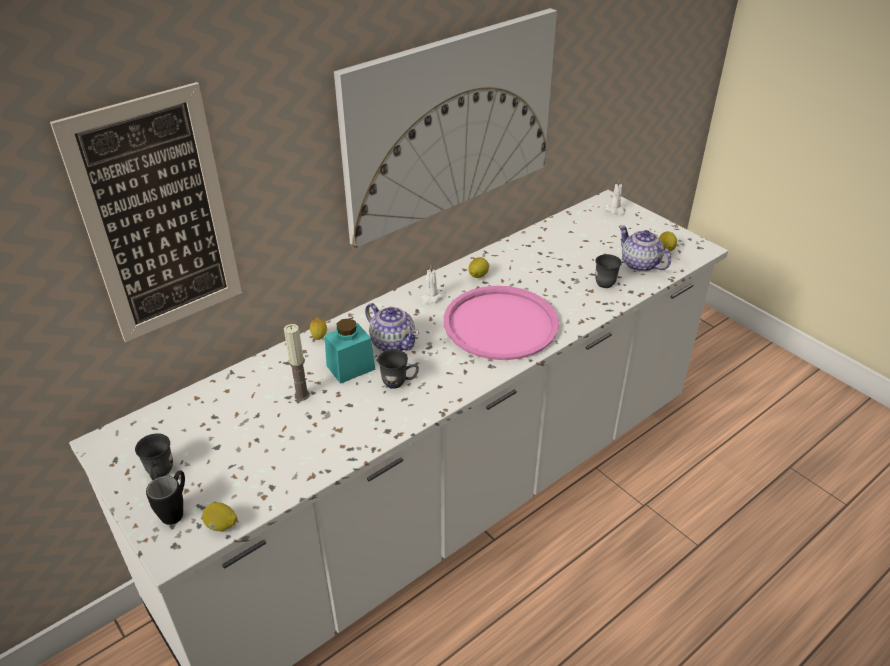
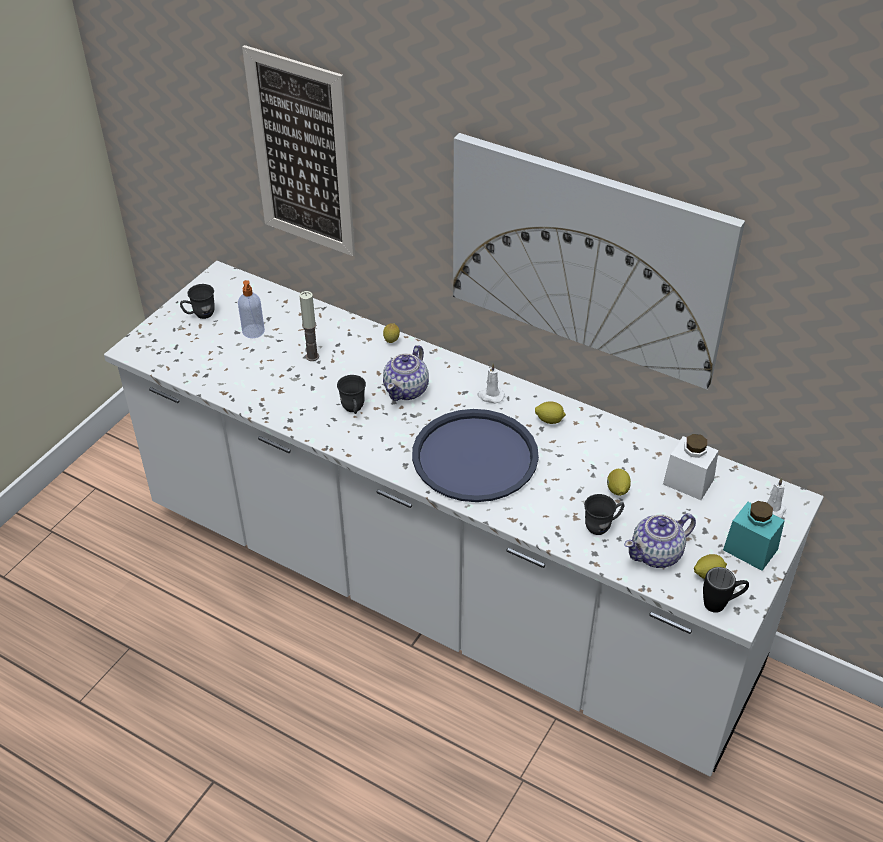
camera: 70 degrees right, 5 degrees up
(176, 510) = (169, 336): black mug -> black mug (721, 604)
(221, 525) = (161, 363): lemon -> lemon (617, 490)
(227, 433) = (253, 332): none -> soap dispenser
(350, 367) = (360, 373): turquoise jar -> turquoise jar (750, 549)
(501, 324) = (475, 457): pink tray -> blue tray
(574, 233) = (688, 482): none -> white jar
(640, 264) = (657, 554): teapot -> teapot turned 150 degrees counterclockwise

